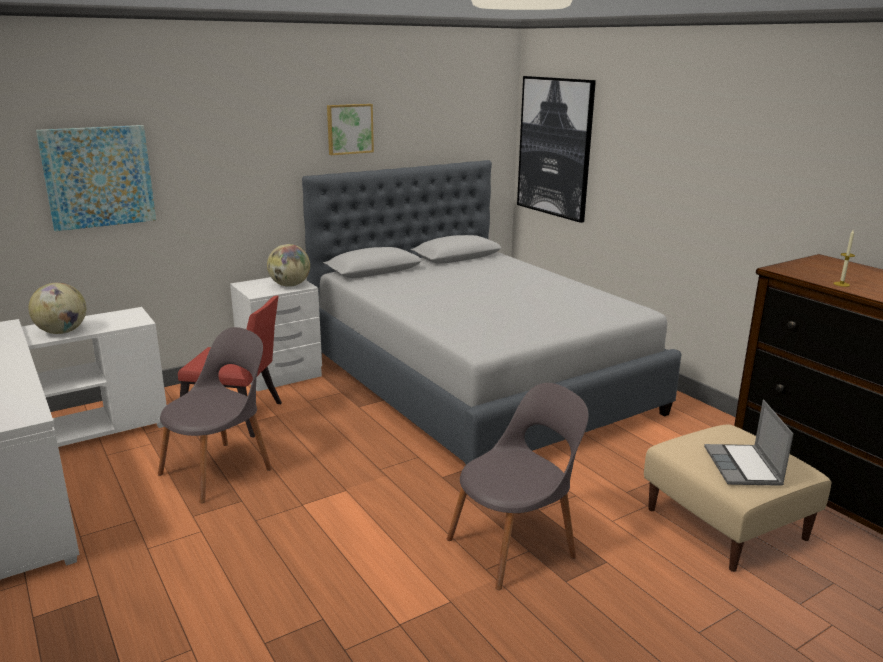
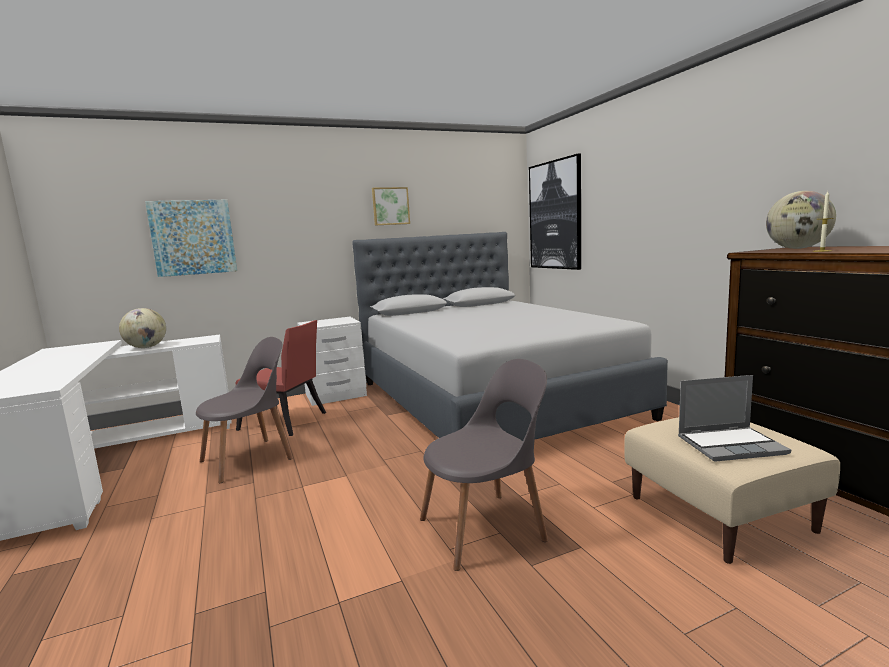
camera: 10 degrees right, 10 degrees down
(289, 285) = (340, 321): globe -> globe (797, 248)
(744, 467) = (731, 445): laptop -> laptop turned 105 degrees counterclockwise

